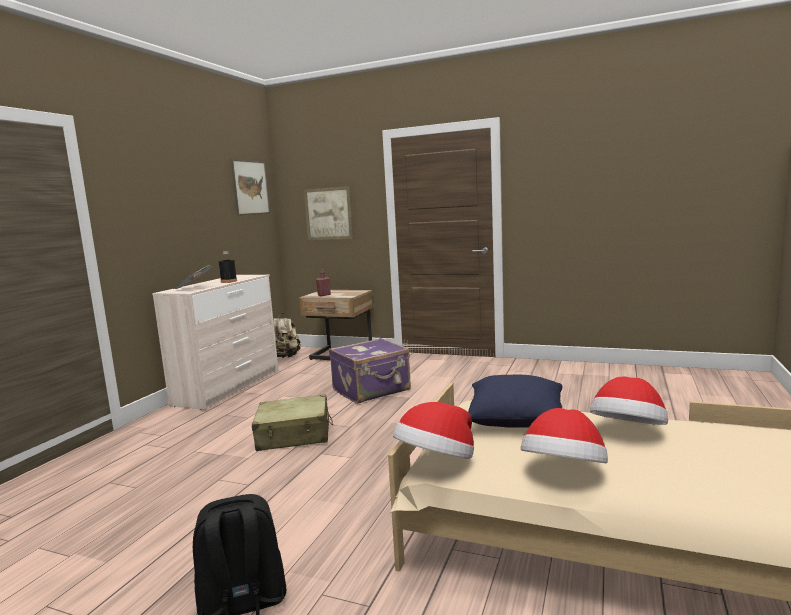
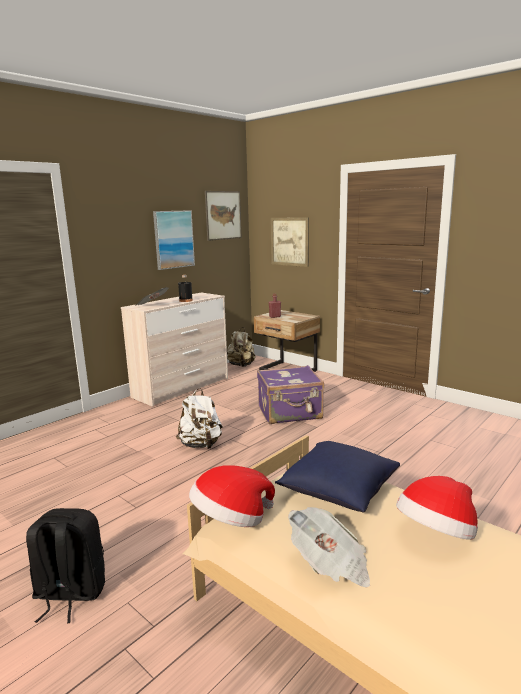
camera: 20 degrees right, 5 degrees up
(203, 213) = (173, 239): none -> picture
(294, 435) = (201, 445): beige suitcase -> white backpack
(564, 472) = (330, 565): hat -> newspaper

